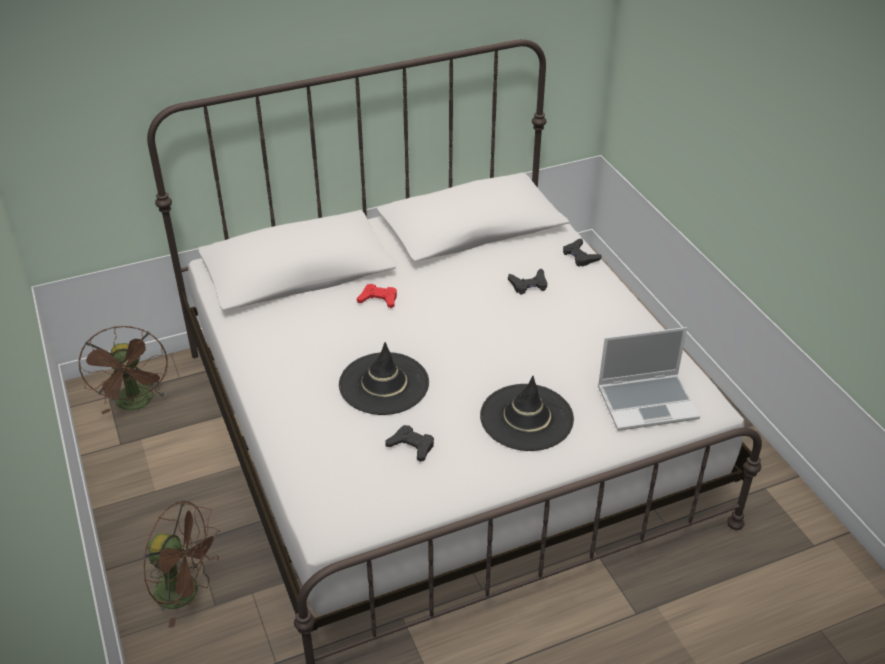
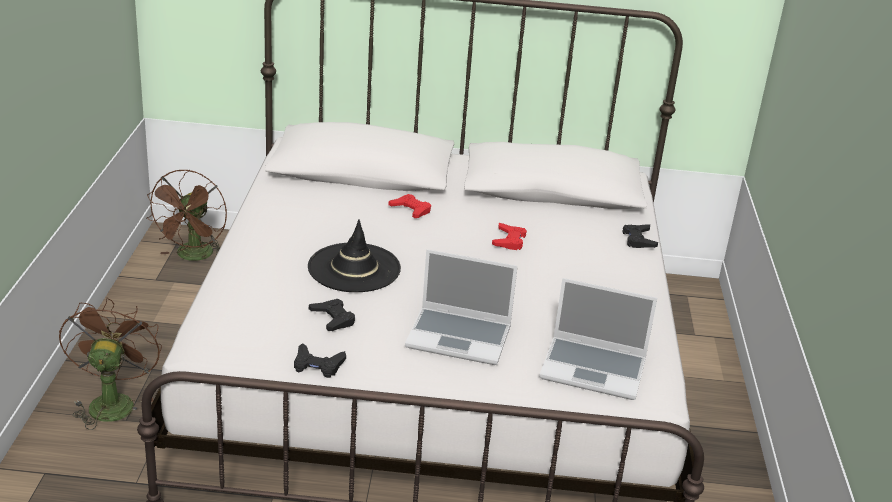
camera: 25 degrees right, 10 degrees down
(186, 592) = (112, 401): brown fan -> brown fan turned 135 degrees counterclockwise
(484, 299) = (509, 240): none -> red game controller
(526, 417) = (460, 337): black hat -> laptop
(528, 285) = (564, 244): black game controller -> black game controller (317, 365)

